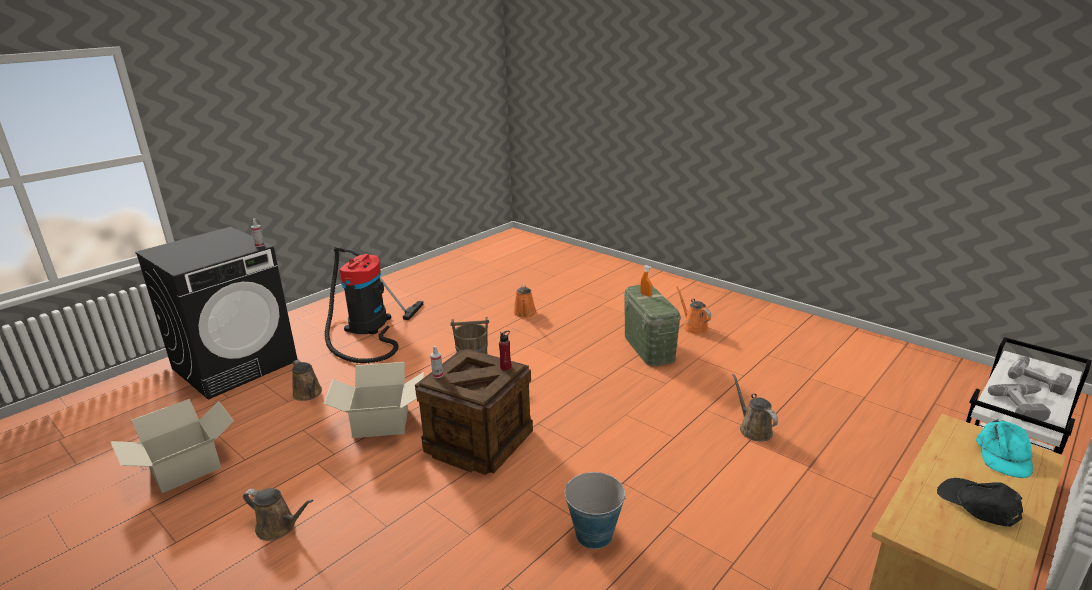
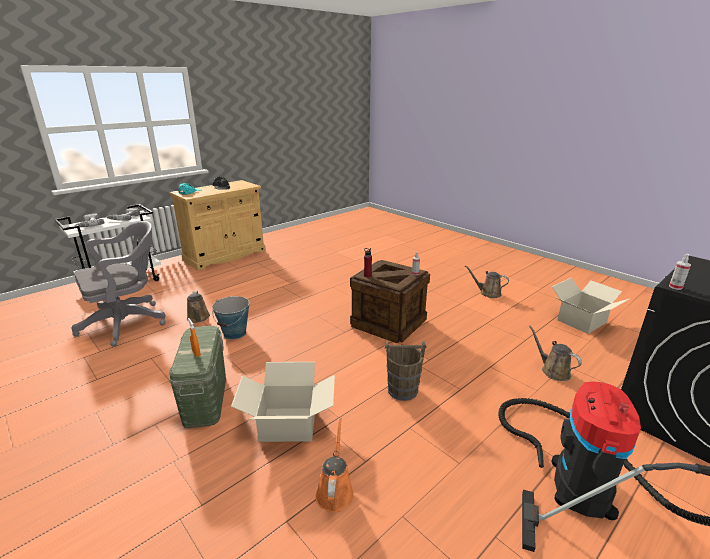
camera: 175 degrees left, 0 degrees up
(381, 422) = (467, 341): cardboard box -> cardboard box (288, 425)
(593, 534) = (328, 282): bucket -> bucket (235, 333)
(693, 327) = (120, 430): orange watering can -> none
(839, 415) = (128, 322): none -> grey office chair

